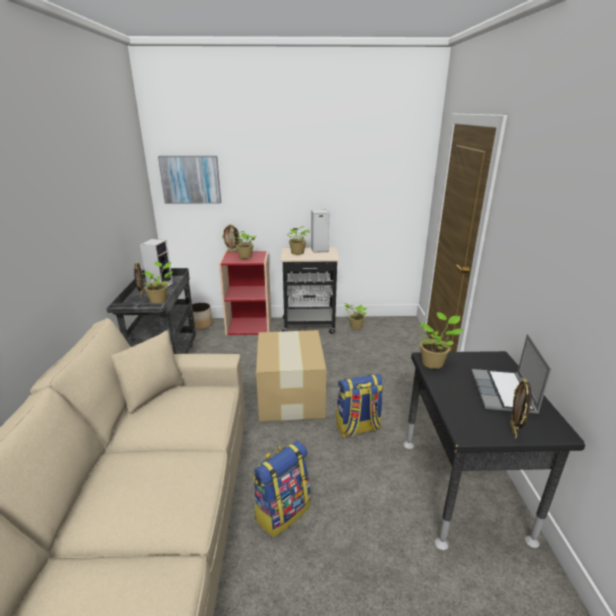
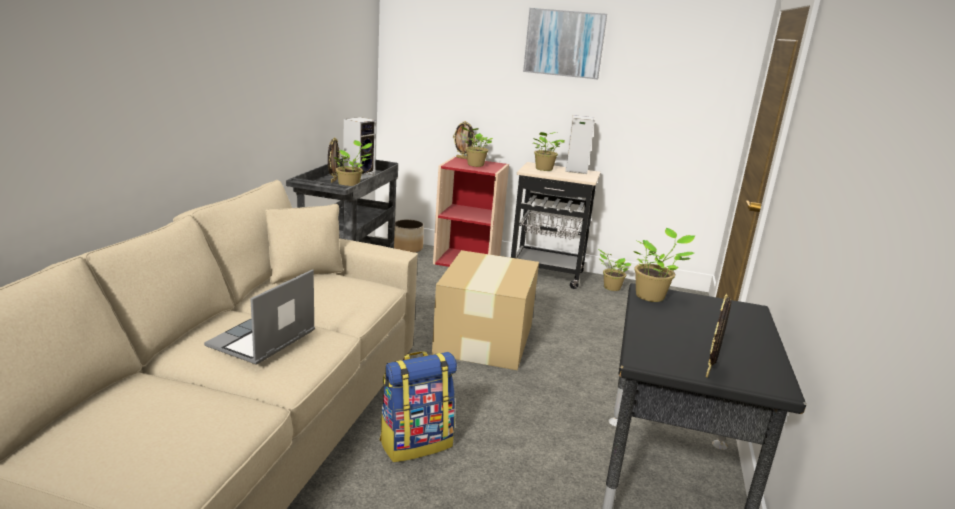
camera: 15 degrees right, 5 degrees down
(190, 179) = (427, 59): picture -> picture (564, 43)
(357, 428) = (555, 389): backpack -> none
(504, 393) = (727, 339): laptop -> laptop (262, 340)

